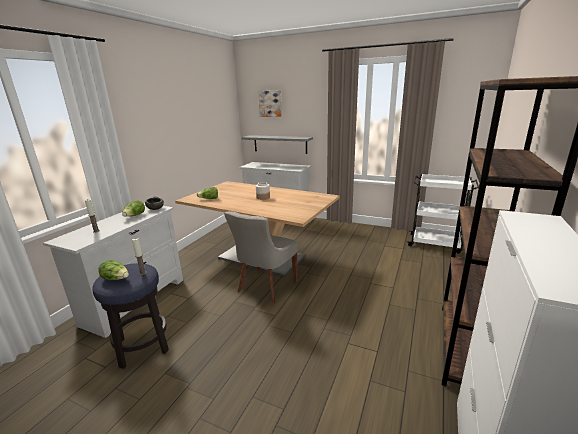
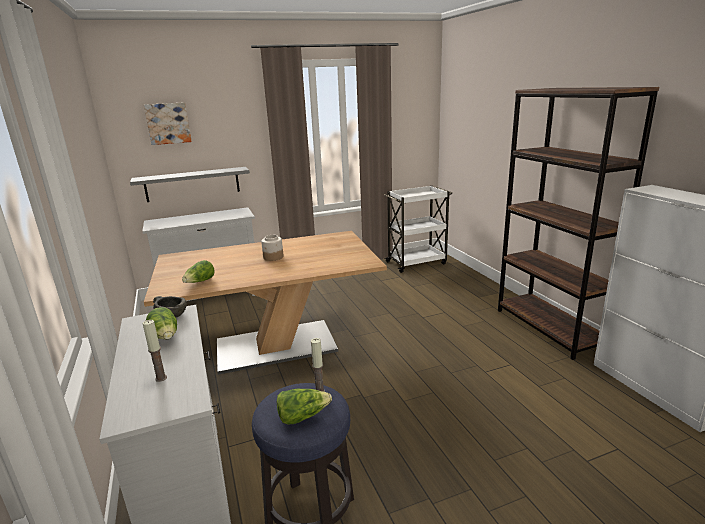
camera: 45 degrees left, 0 degrees up
(266, 286) = (337, 370): grey chair -> none

